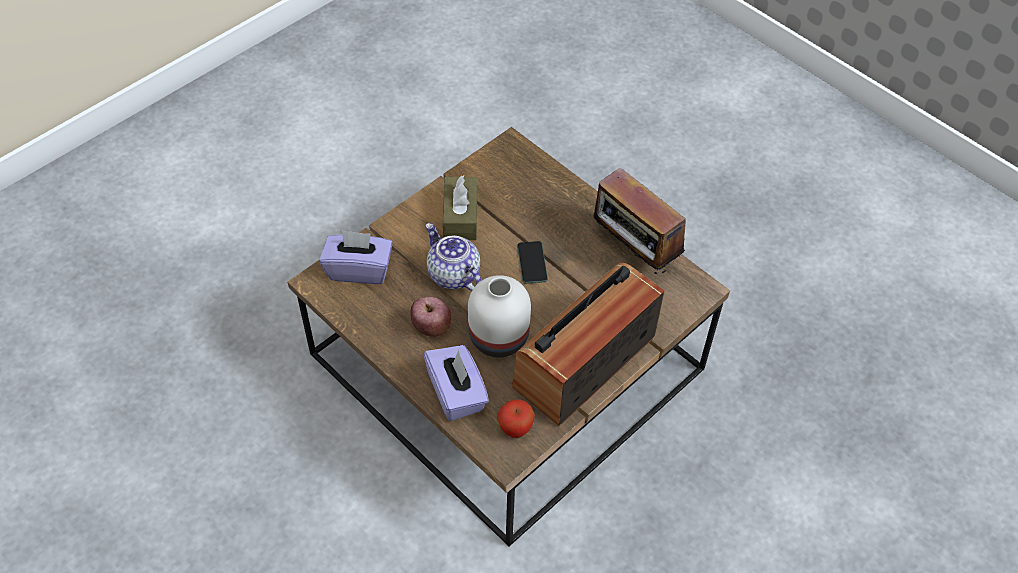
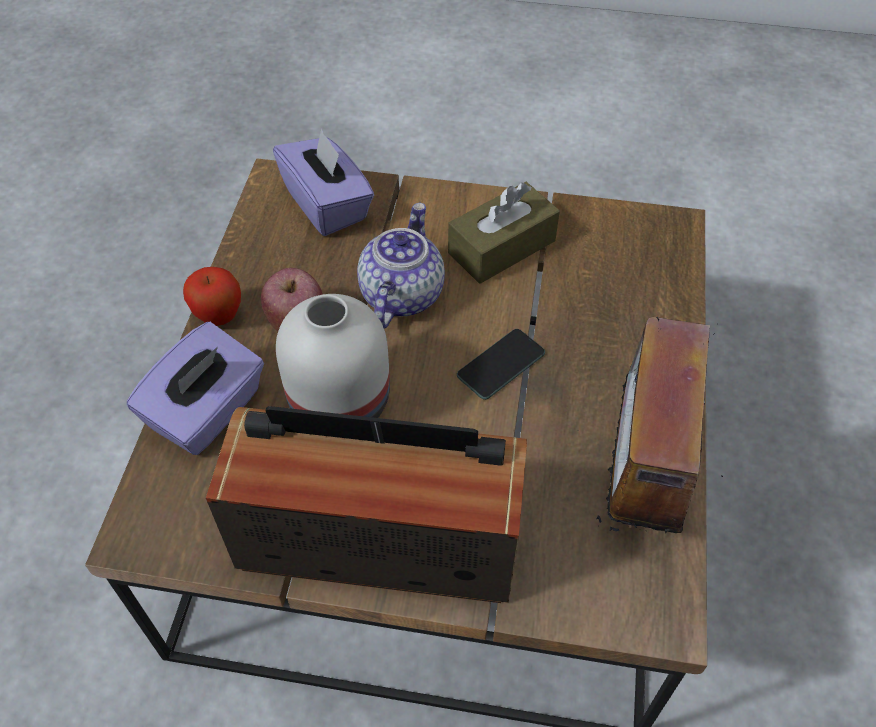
camera: 55 degrees right, 0 degrees up
(515, 430) = (193, 517): apple -> apple (219, 317)

